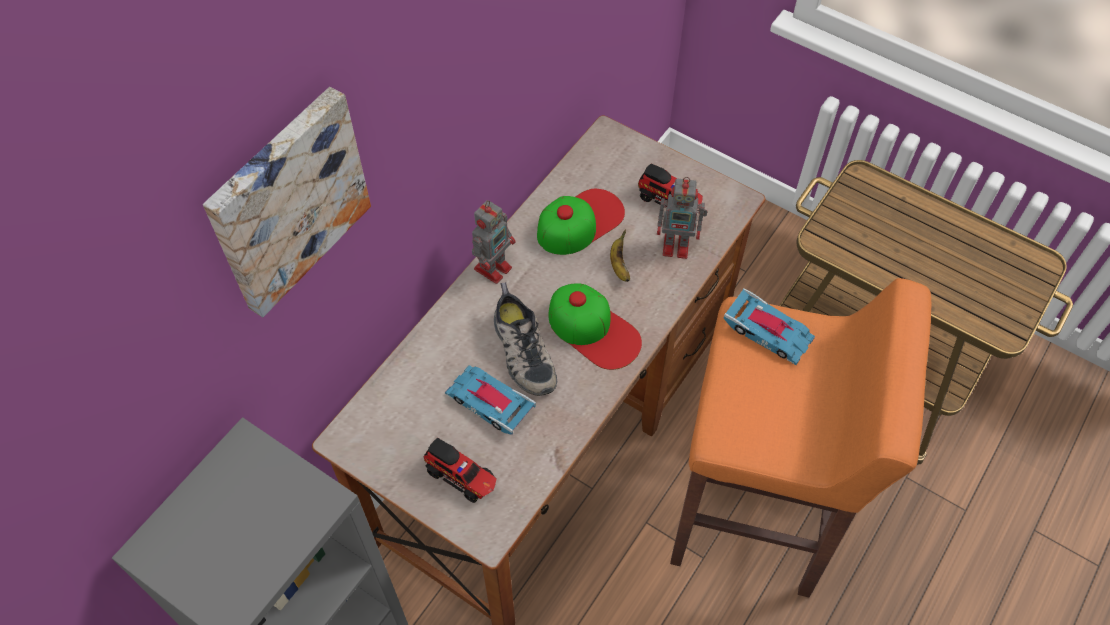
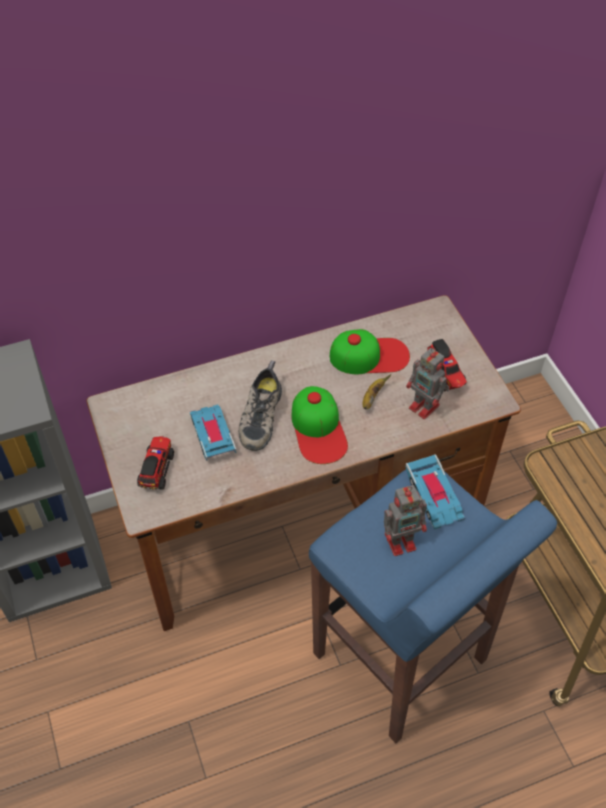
camera: 35 degrees right, 5 degrees down
(287, 200) = (100, 201): picture -> none
(462, 477) = (157, 469): toy truck -> toy truck turned 150 degrees counterclockwise
(494, 267) = (287, 354): toy robot -> toy robot (401, 540)
(753, 514) = (401, 659): orange stool -> blue stool

